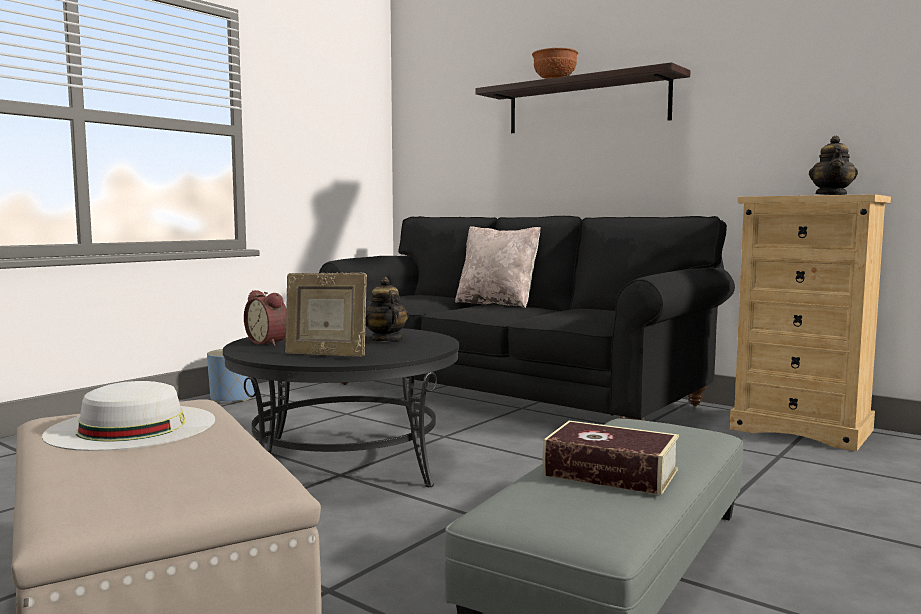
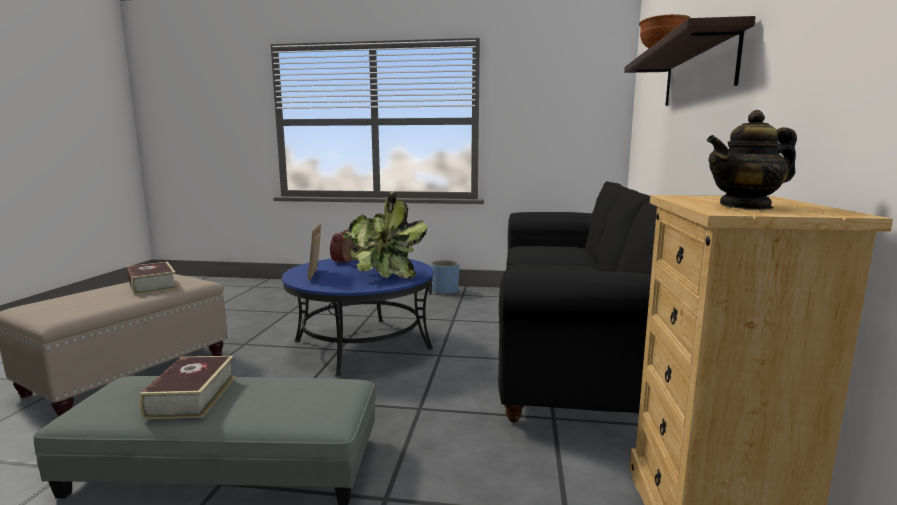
camera: 60 degrees right, 5 degrees up
(132, 427) = (152, 285): white hat -> book
(346, 461) = (362, 345): black coffee table -> blue coffee table
(385, 340) = (380, 275): teapot -> potted plant
(497, 304) = (585, 268): beige pillow -> none

